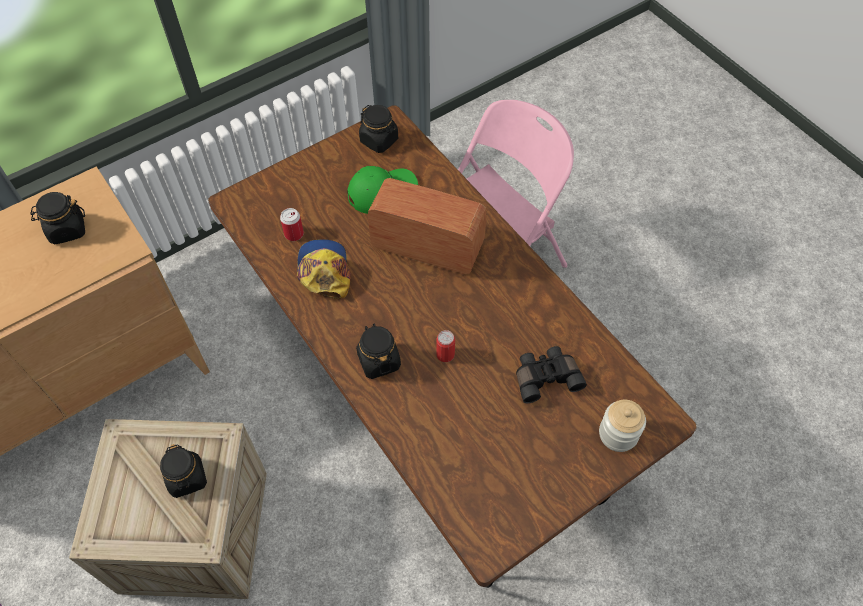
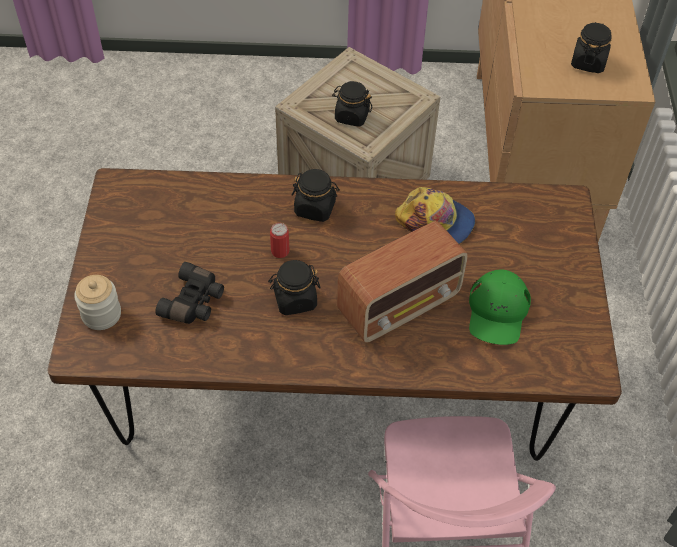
camera: 125 degrees right, 5 degrees down
(294, 234) = (495, 222): can -> none
(379, 140) = (572, 348): black jar -> black jar (295, 300)

